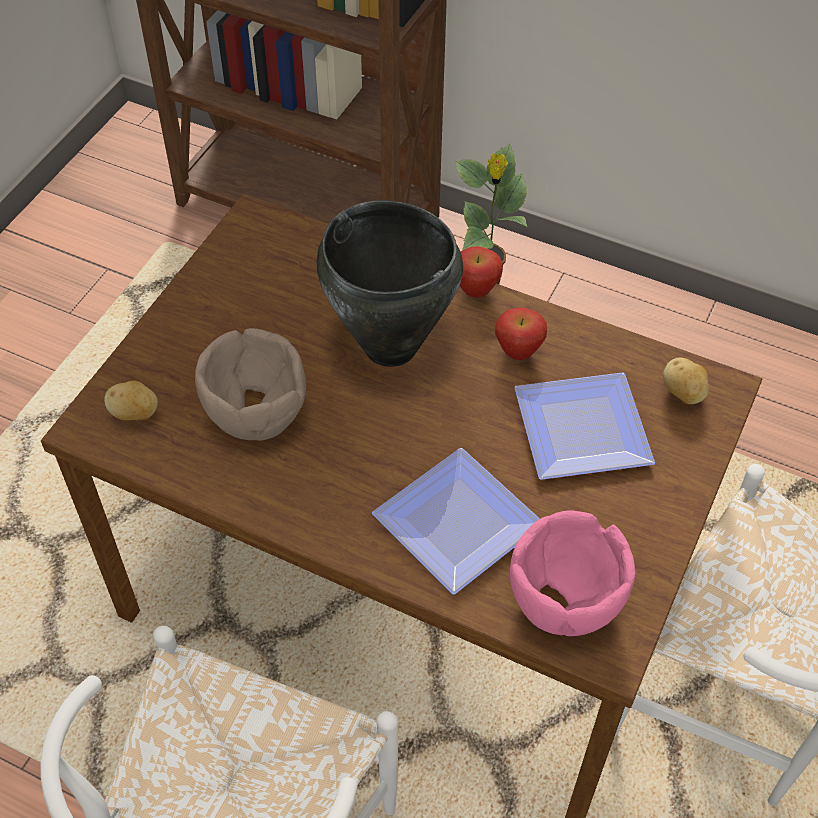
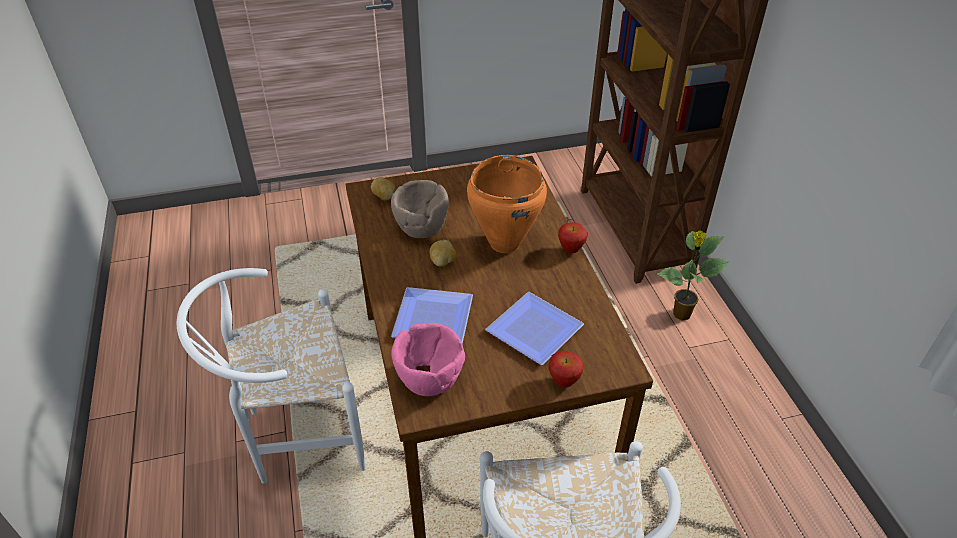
camera: 50 degrees right, 10 degrees down
(390, 347) = (504, 243): black cooking pot -> orange cooking pot
(518, 353) = (552, 284): apple -> apple (563, 382)
(683, 394) = (602, 355): potato -> potato (443, 262)

